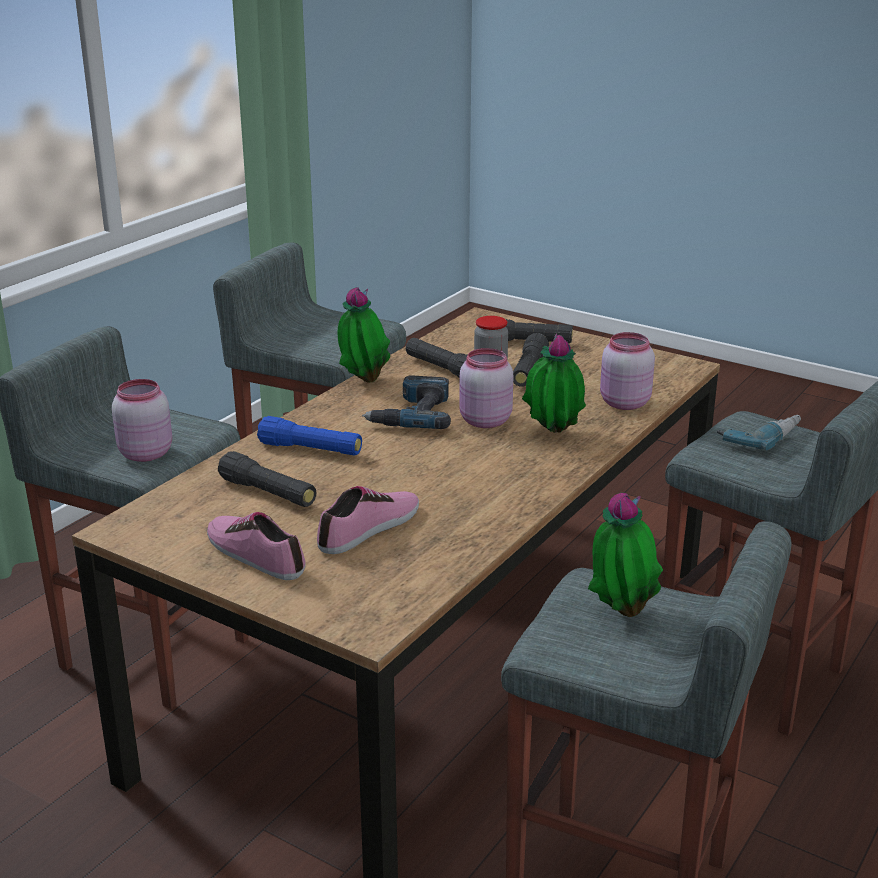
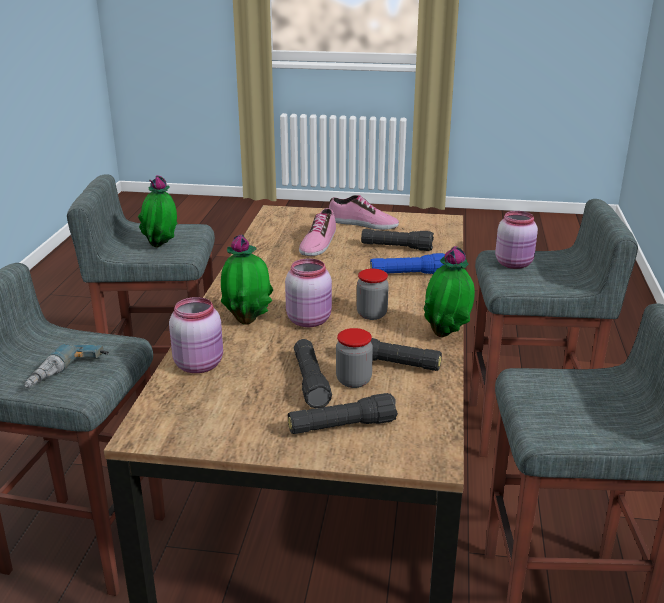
camera: 155 degrees right, 0 degrees up
(412, 413) = (371, 314): power drill -> jar

